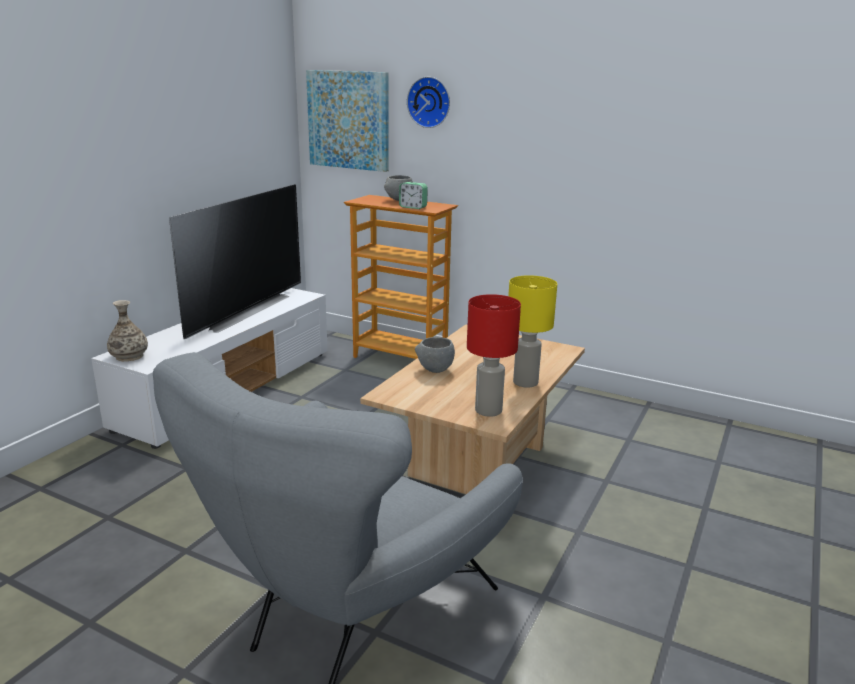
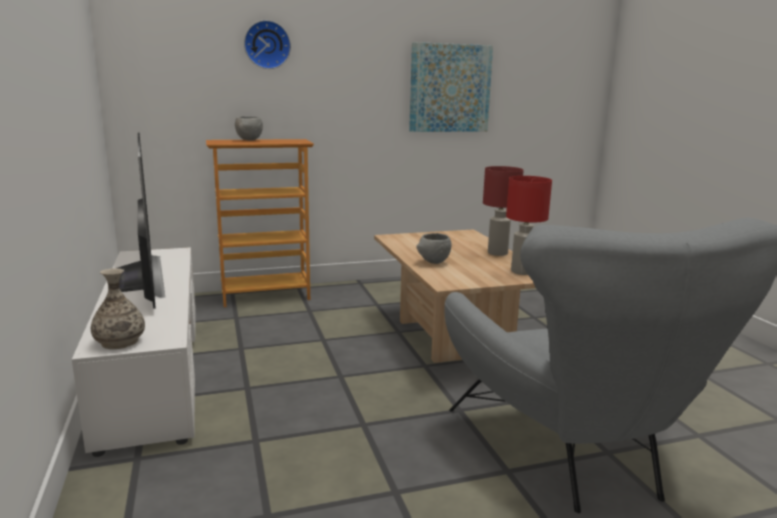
camera: 45 degrees left, 5 degrees down
(349, 120) = (171, 64): picture -> picture (450, 88)
(413, 207) = (281, 142): alarm clock -> none
(525, 382) = (497, 253): yellow table lamp -> red table lamp

